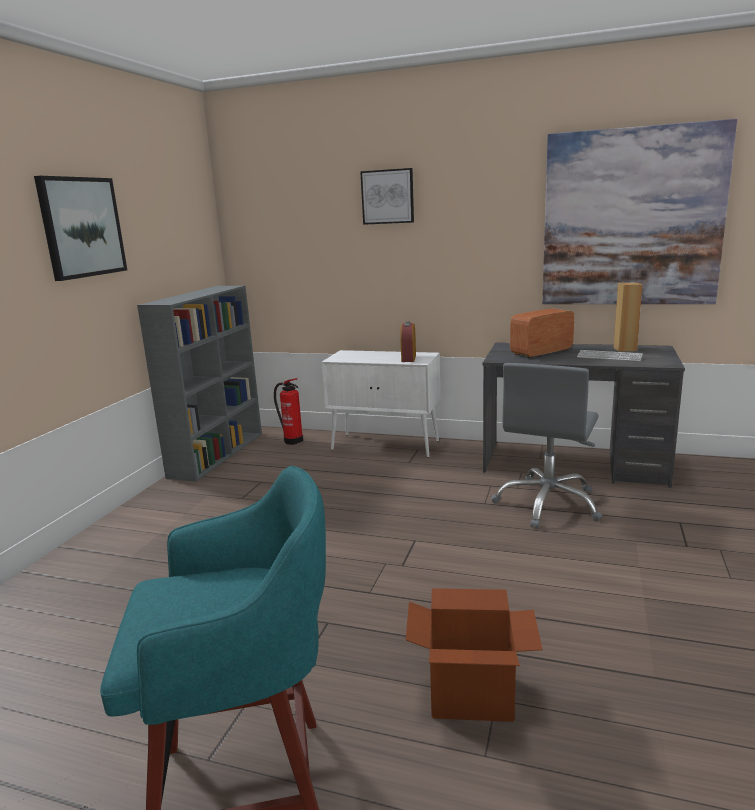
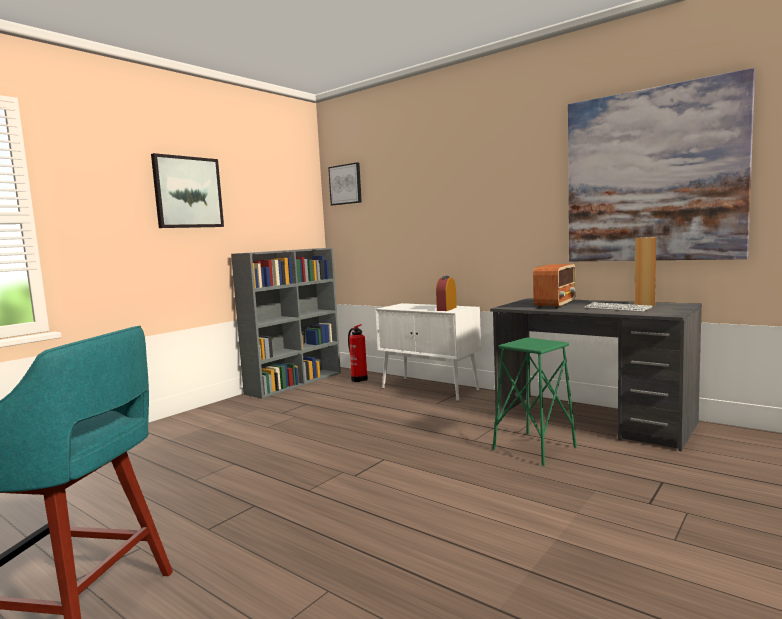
camera: 20 degrees right, 10 degrees down
(388, 196) = (440, 171): picture -> picture (345, 184)
(472, 695) = (310, 583): cardboard box -> none
(540, 352) = (555, 304): radio -> radio turned 135 degrees clockwise
(548, 504) = (534, 448): grey office chair -> green stool

